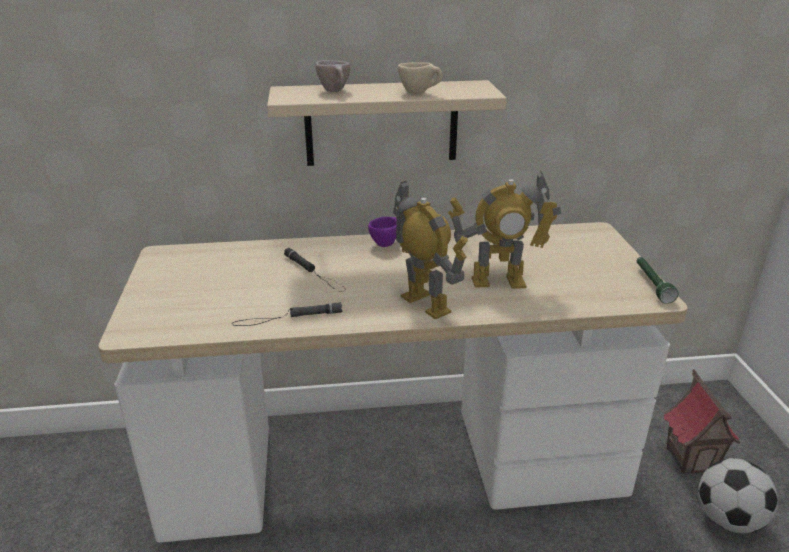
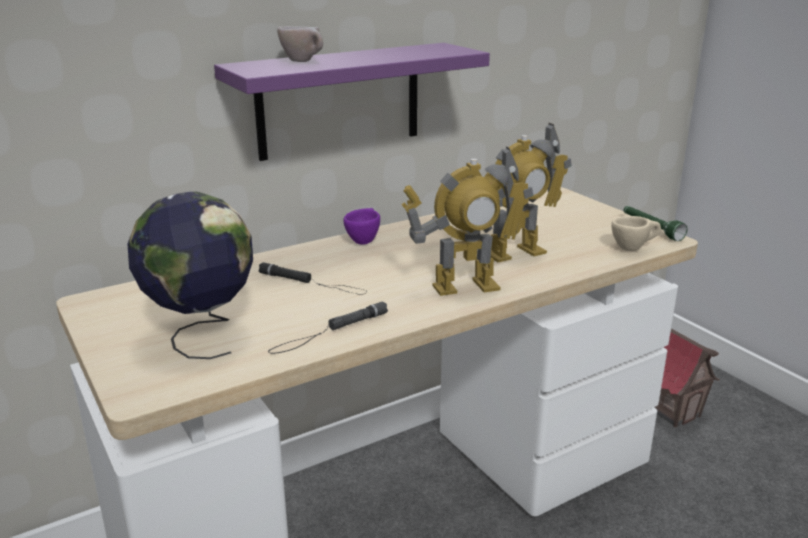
camera: 25 degrees left, 5 degrees down
(204, 297) = (202, 335): none -> globe
(381, 123) = (339, 100): beige shelf -> purple shelf
(420, 93) = (398, 56): beige cup -> beige cup (633, 248)
(426, 304) = (465, 286): toy robot -> toy robot turned 135 degrees clockwise
(729, 519) = (737, 455): football -> none

